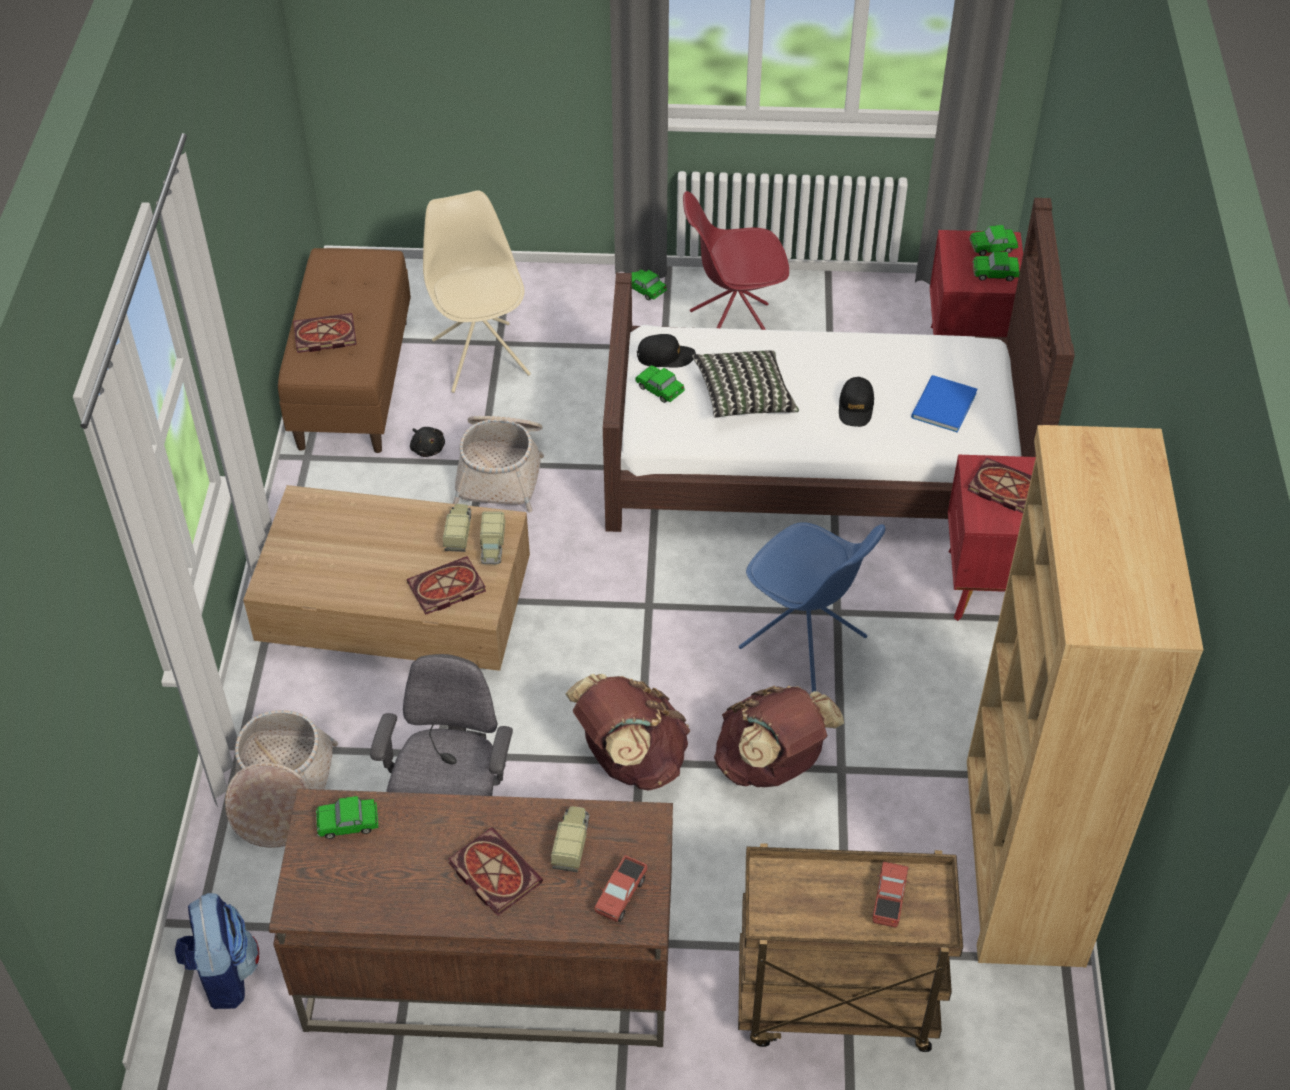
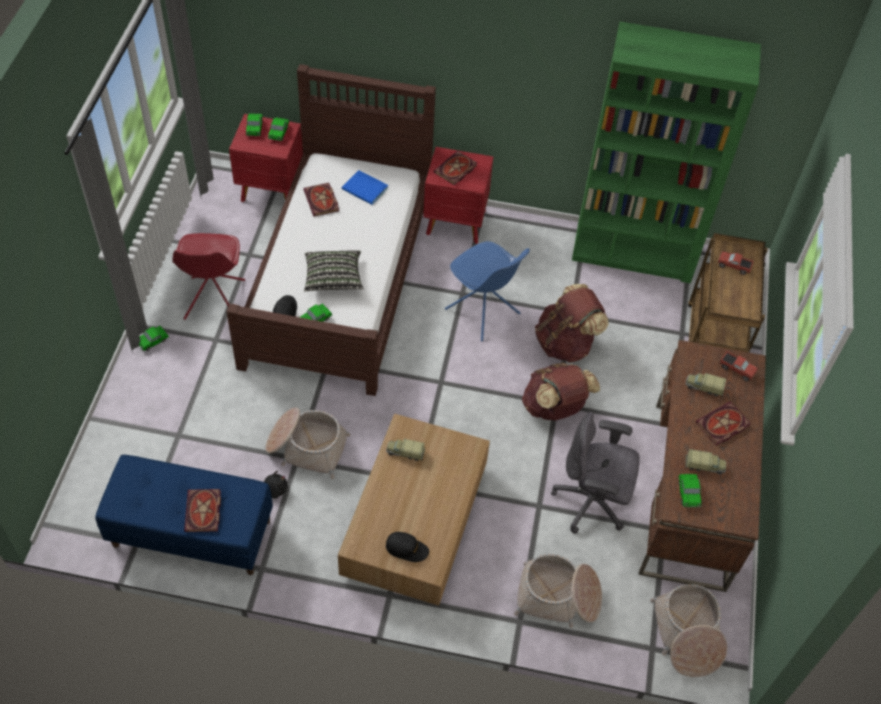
camera: 85 degrees left, 5 degrees up
(223, 973) = (687, 635): backpack -> basket
(352, 383) = (191, 533): brown bench -> blue bench
(445, 589) = (452, 464): book -> book (322, 201)
(480, 356) = (189, 448): beige chair -> none
(492, 546) = (420, 434): toy truck -> toy truck (704, 466)
(805, 644) = (483, 312): blue chair -> blue chair turned 90 degrees clockwise
(856, 407) = (356, 228): black cap -> black cap (407, 548)
(1021, 860) = (634, 253): brown bookcase -> green bookcase

